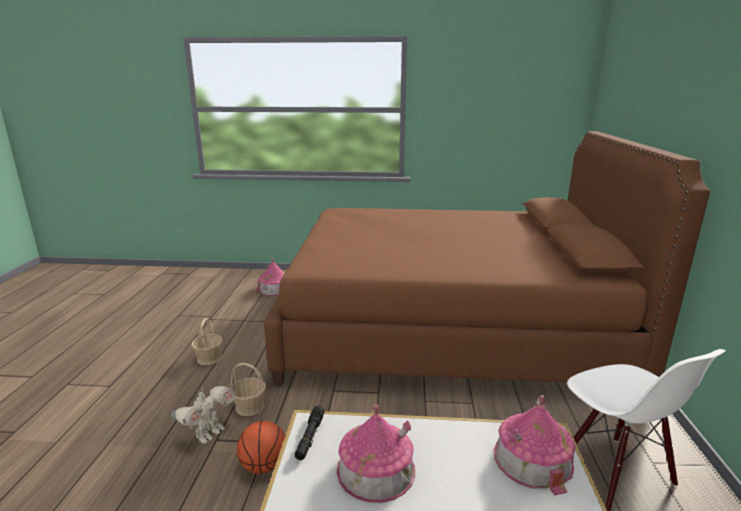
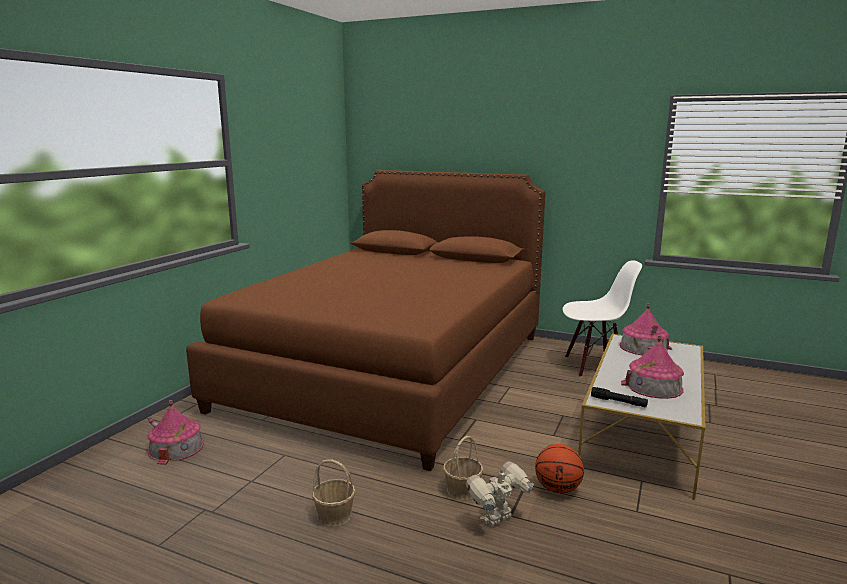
camera: 70 degrees left, 5 degrees down
(208, 433) = (498, 520): toy robot -> toy robot turned 90 degrees counterclockwise

